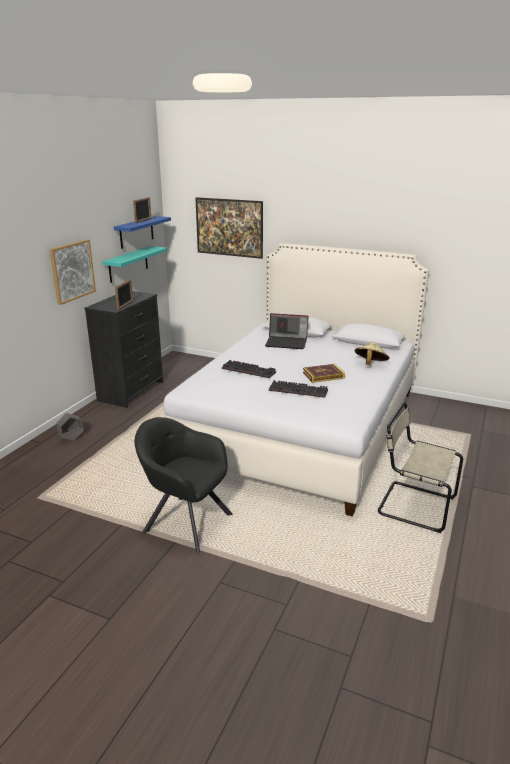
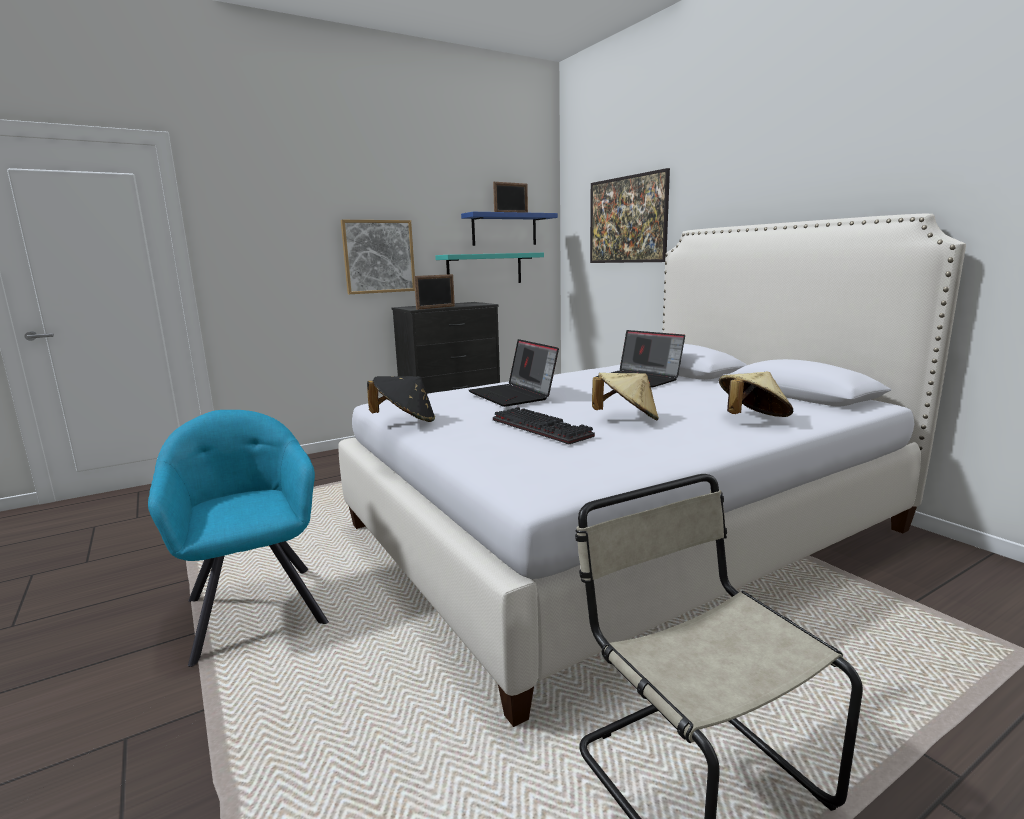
camera: 35 degrees right, 10 degrees down
(71, 438) = (317, 467): grey planter -> none
(185, 522) = (255, 607): black armchair -> turquoise armchair
(227, 401) = (405, 421): none -> black hat
(250, 370) = (514, 395): keyboard -> laptop
(323, 375) = (627, 419): book -> beige hat

